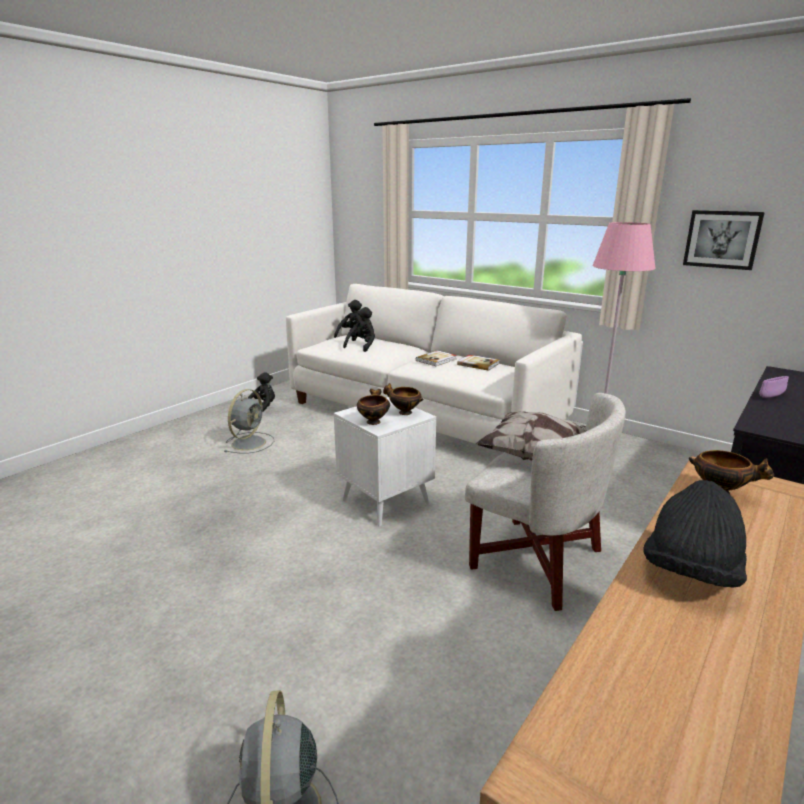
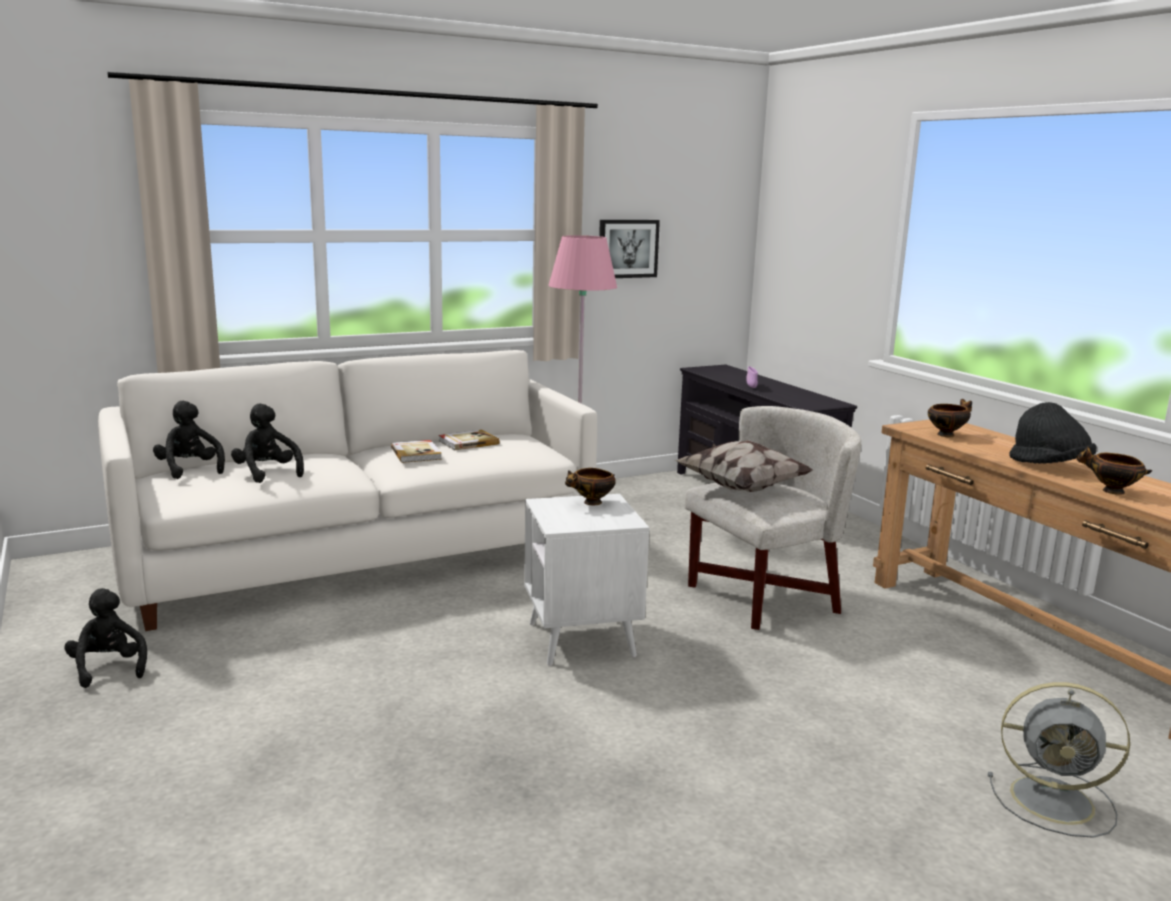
camera: 65 degrees left, 5 degrees down
(249, 442) = (252, 704): grey fan -> none
(373, 421) = (603, 521): bowl -> bowl (1110, 491)

